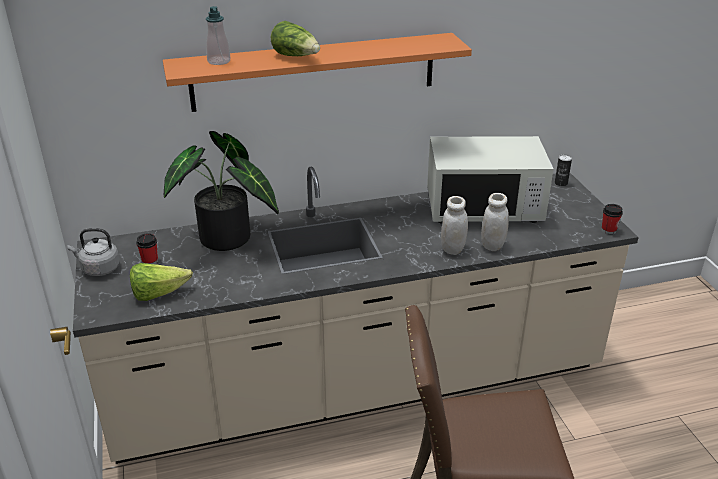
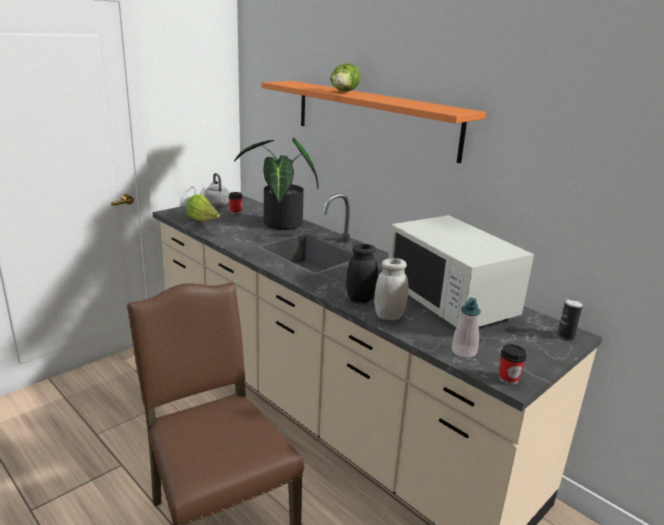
camera: 60 degrees right, 10 degrees down
(219, 61) = (306, 85): soap dispenser -> soap dispenser (464, 351)
(452, 249) = (360, 299): white jar -> black jar

